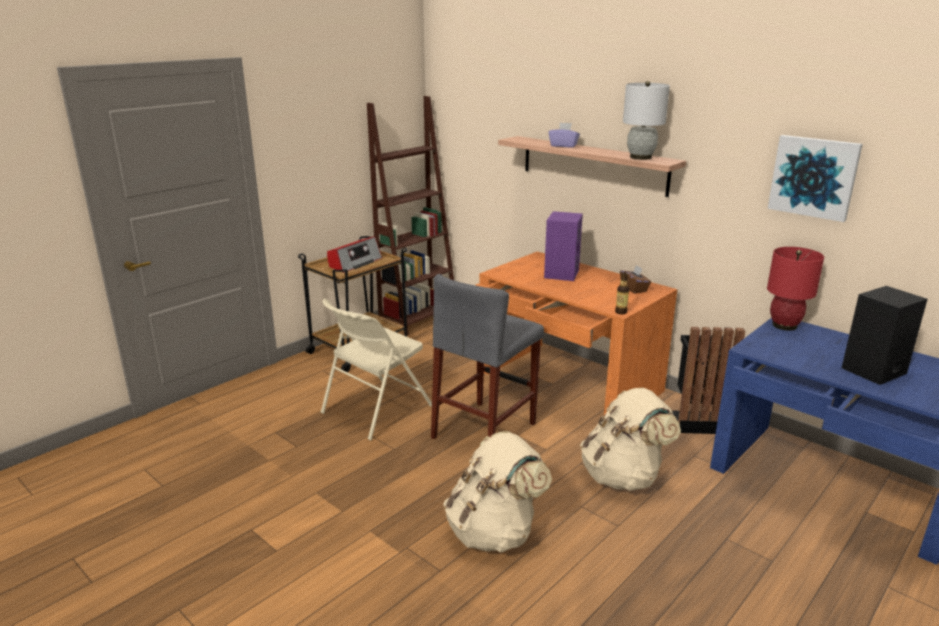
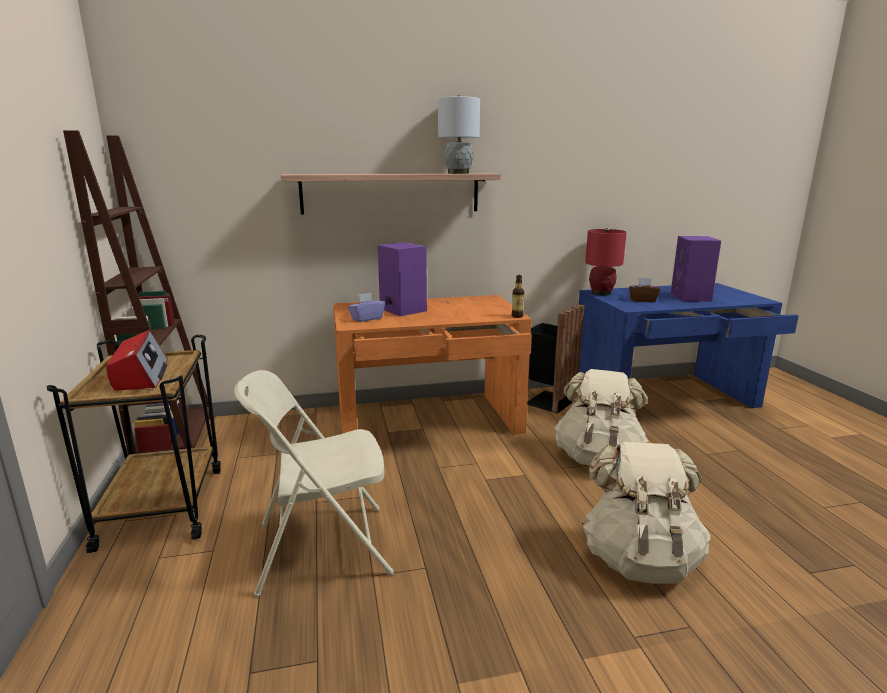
camera: 55 degrees left, 5 degrees down
(377, 409) = (323, 547): beige chair -> beige chair turned 90 degrees clockwise
(484, 430) = (457, 493): grey stool -> none
(563, 146) = (364, 173): purple tissue box -> purple tissue box (366, 318)
(634, 289) = (477, 302): brown tissue box -> brown tissue box (642, 300)
(813, 177) = (595, 171): picture -> none
(874, 371) = (691, 297): black speaker -> purple speaker

